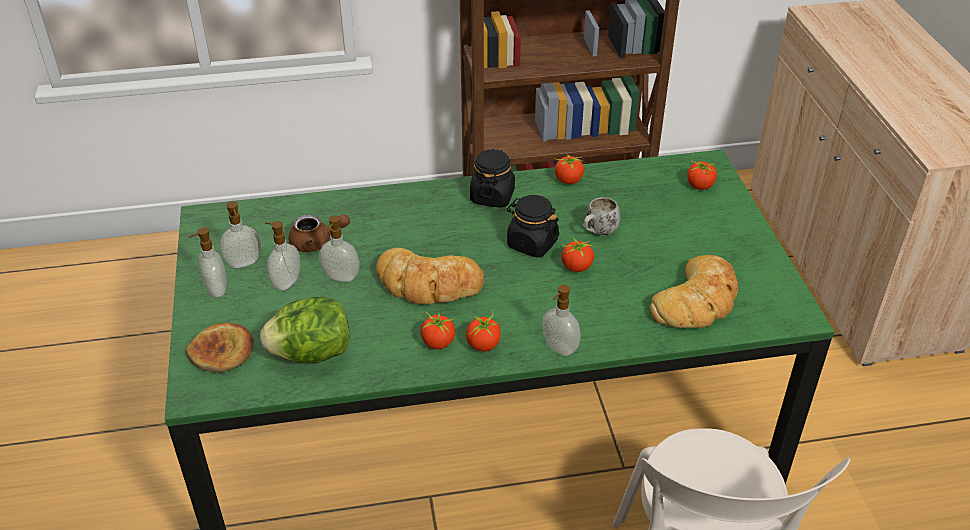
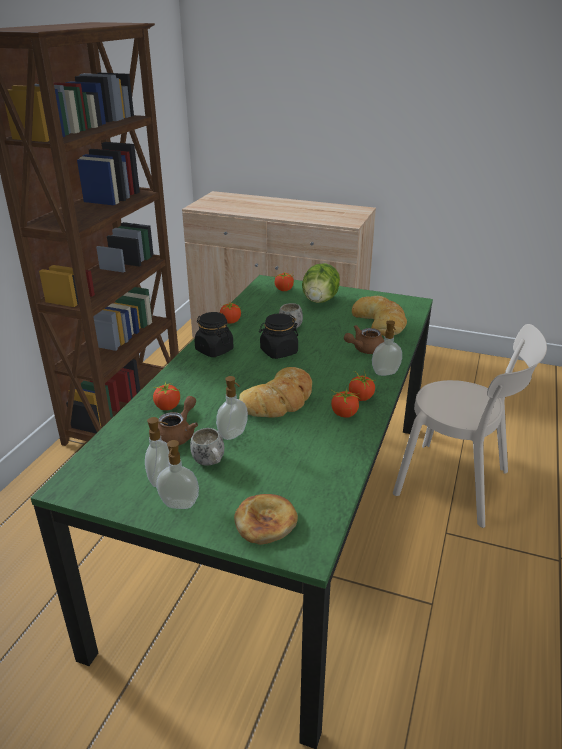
camera: 60 degrees left, 10 degrees down
(286, 282) = (210, 463): soap dispenser -> white mug
(312, 353) = (309, 473): lettuce -> lettuce (320, 300)
(576, 267) = (316, 345): tomato -> tomato (167, 407)
(603, 310) = (364, 349): none -> brown teapot

